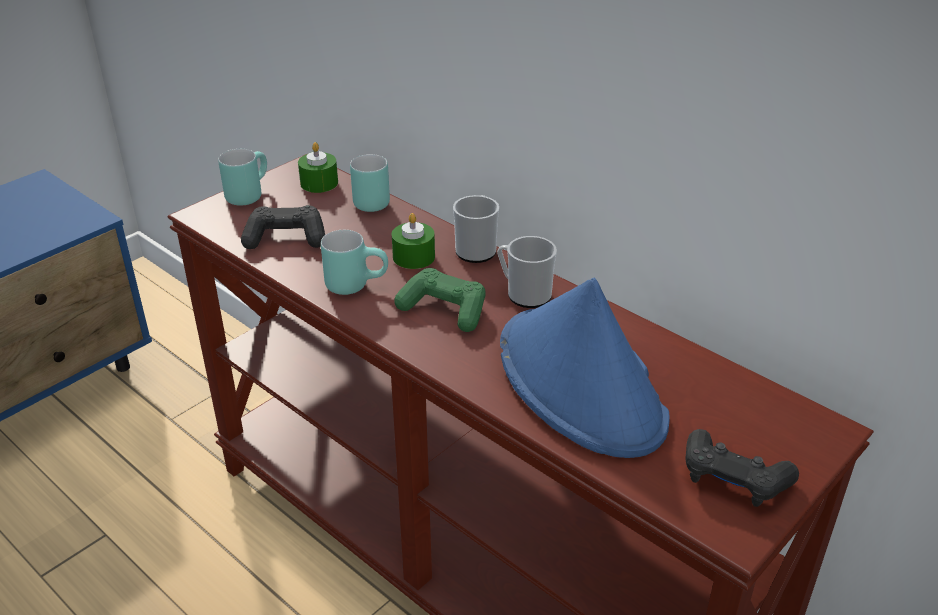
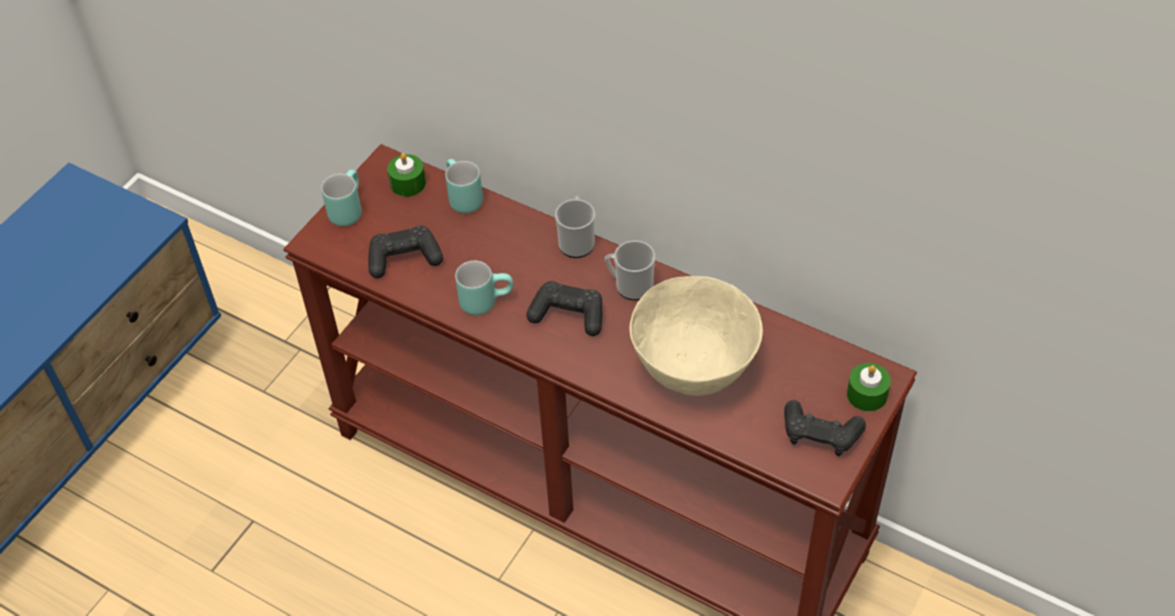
camera: 10 degrees left, 15 degrees up
(413, 257) = (524, 260): green candle -> green candle (867, 394)
(444, 310) = (568, 315): green game controller -> black game controller
(581, 383) = (695, 369): blue hat -> beige bowl

